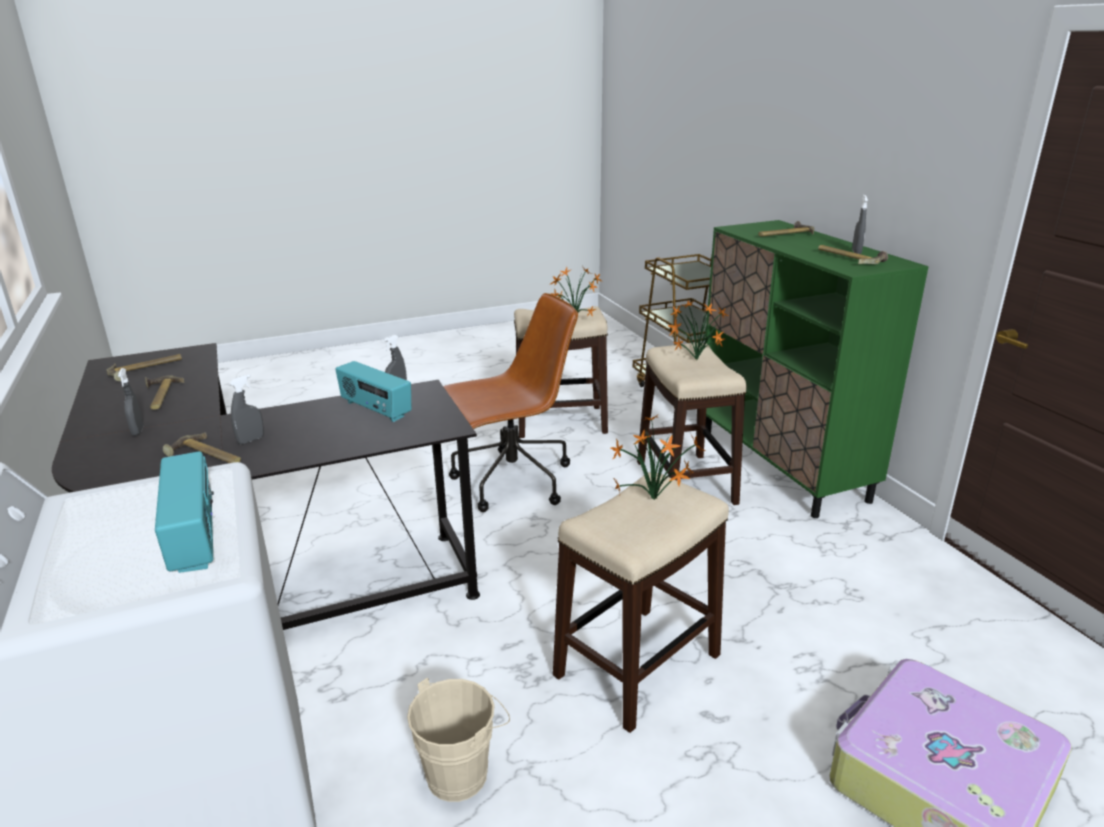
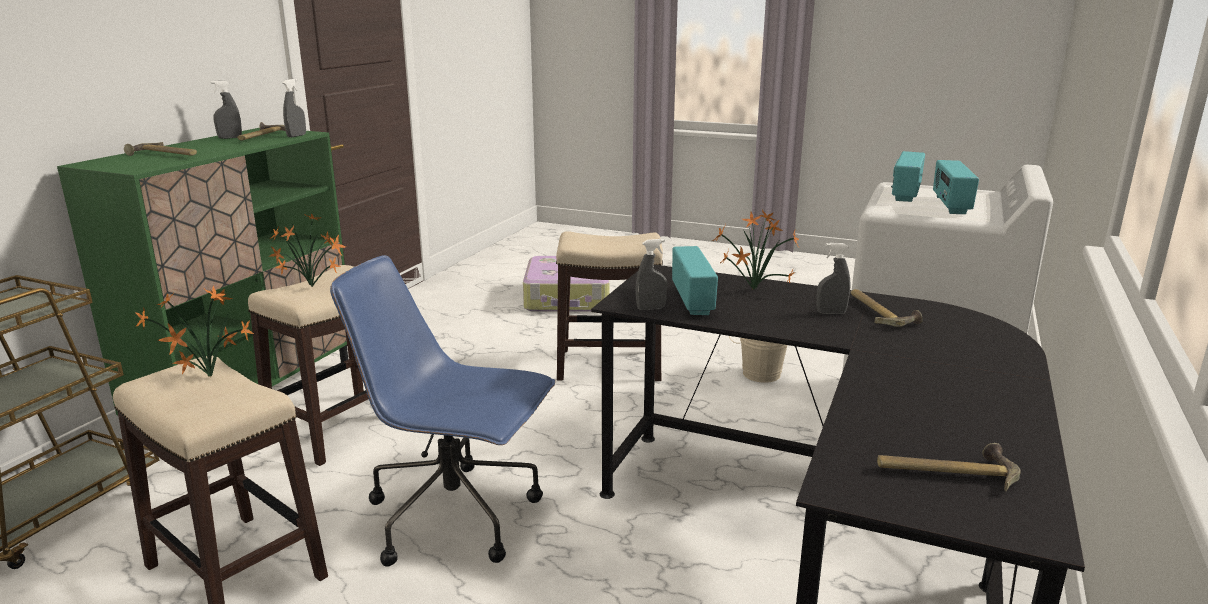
camera: 135 degrees left, 5 degrees down
(117, 526) = (950, 205): none -> radio
(138, 431) = (951, 360): grey spray bottle -> grey spray bottle (296, 136)
(159, 397) = (923, 401): hammer -> none
(511, 482) = (457, 517): brown office chair -> blue office chair
(657, 500) = (592, 241): potted plant -> potted plant (751, 289)

